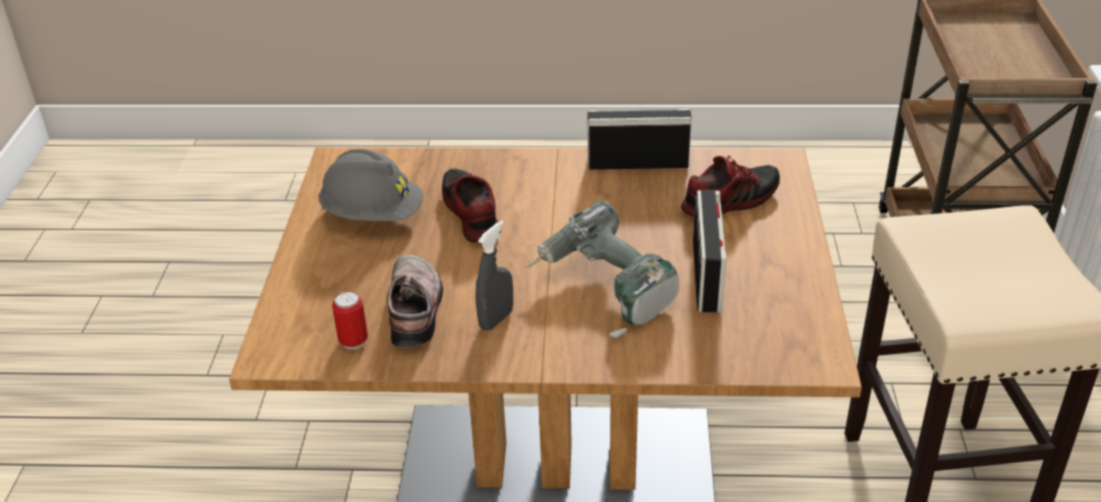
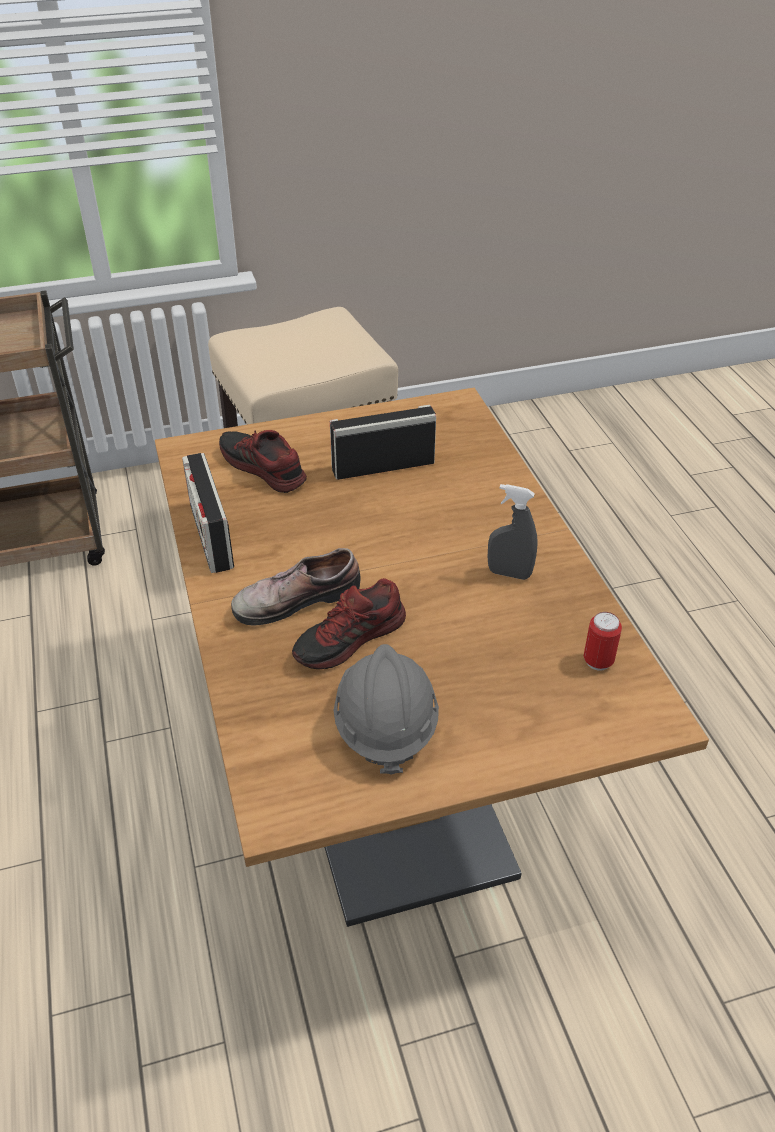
camera: 110 degrees left, 5 degrees up
(417, 308) = (524, 631): shoe -> shoe (295, 597)
(603, 291) = (433, 518): power drill -> none

